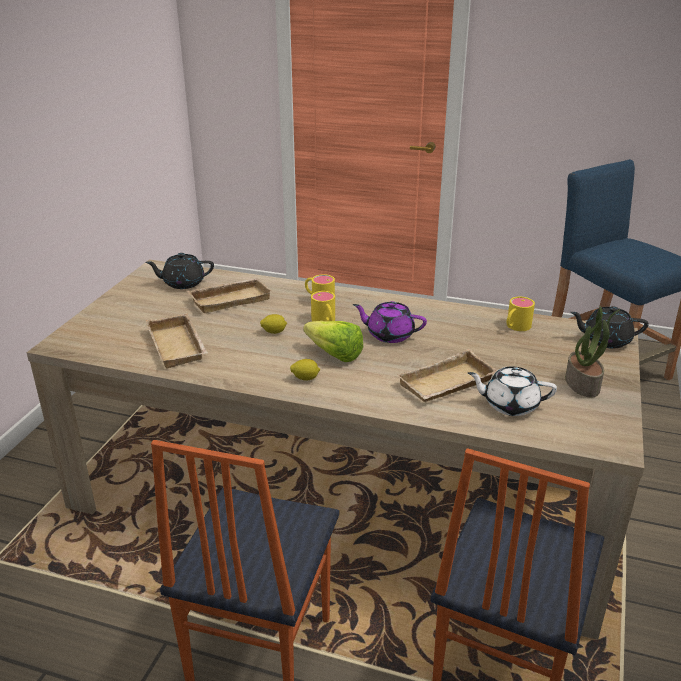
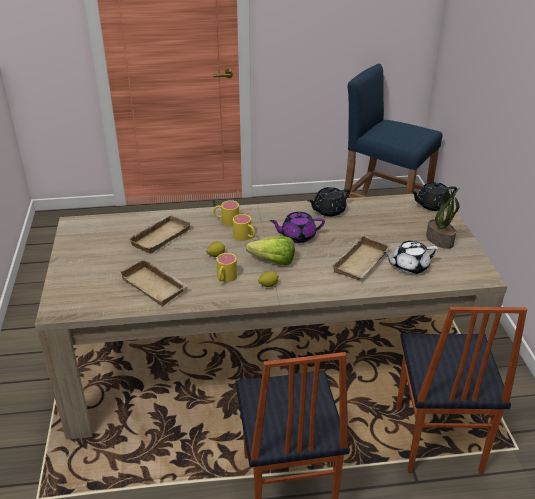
camera: 25 degrees left, 5 degrees up
(183, 283) = (109, 232): black teapot -> black teapot (328, 210)
(515, 327) = (373, 209): yellow mug -> yellow mug (225, 278)

